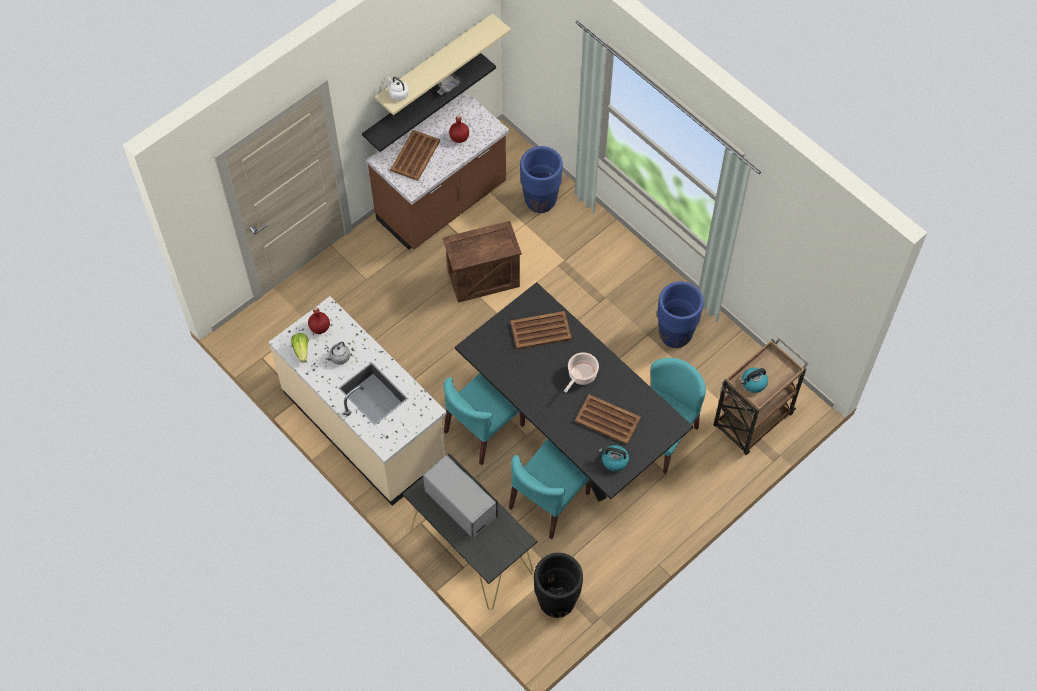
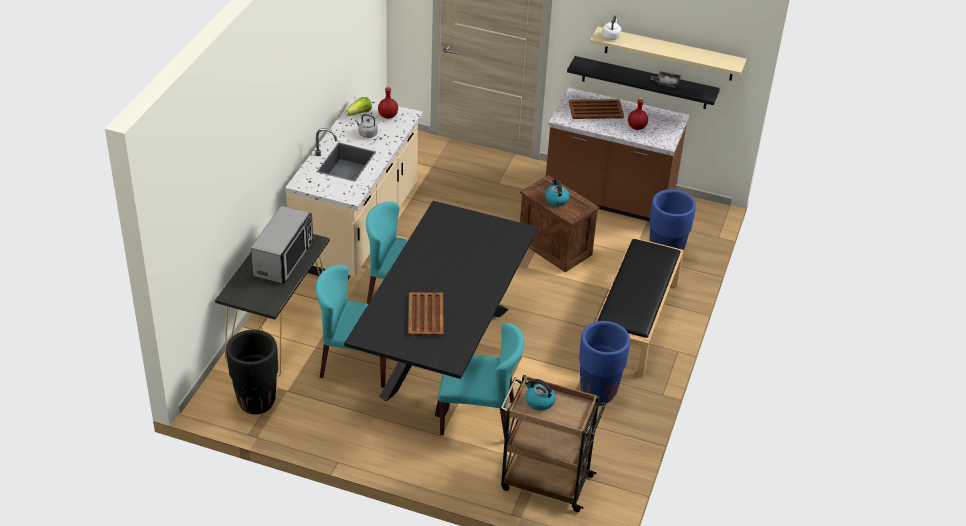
camera: 60 degrees right, 20 degrees down
(540, 330) = (488, 244): brown tray -> none
(581, 375) = (460, 284): cooking pot -> none
(609, 267) = (634, 322): none -> black bench
(614, 460) = (385, 332): kettle -> kettle (556, 199)

